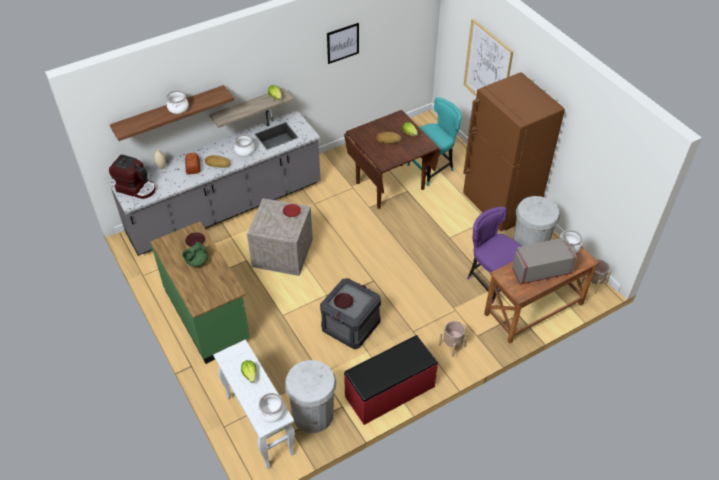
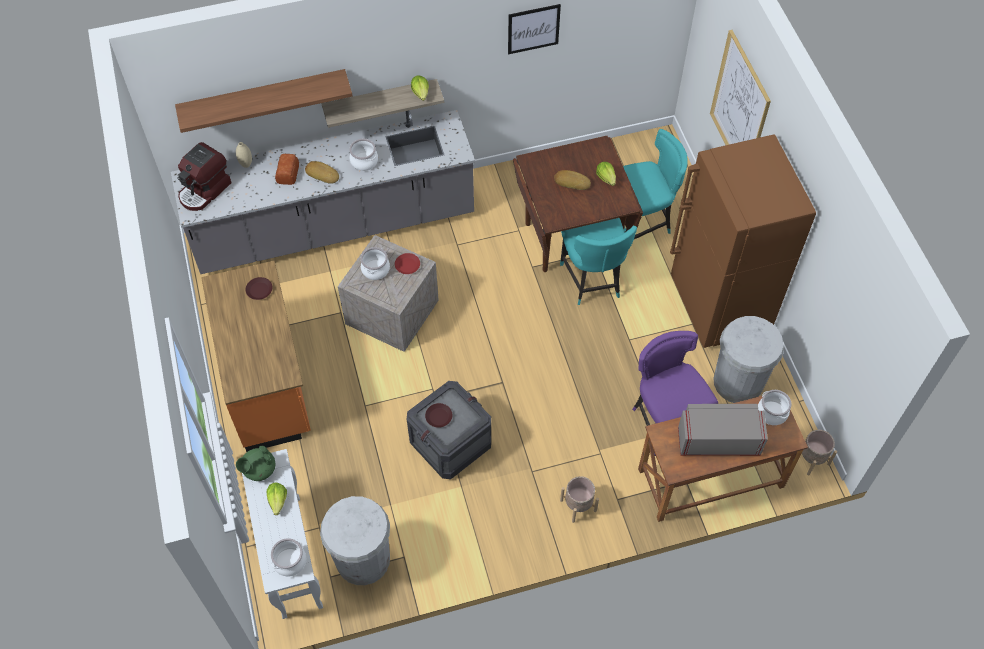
camera: 15 degrees right, 10 degrees up
(136, 188) = (205, 191): coffee machine -> coffee machine turned 90 degrees clockwise
(178, 108) = (272, 96): cooking pot -> cooking pot (376, 269)
(196, 262) = (252, 322): green teapot -> green teapot (259, 469)
(208, 315) = (268, 383): green counter -> orange counter
(390, 392) = (473, 552): red bench -> none
(412, 208) = (592, 281): none -> turquoise chair

